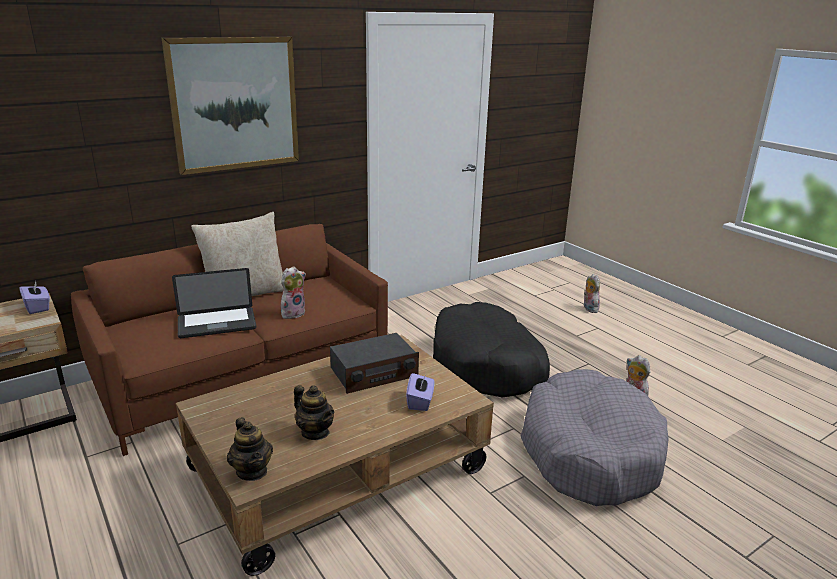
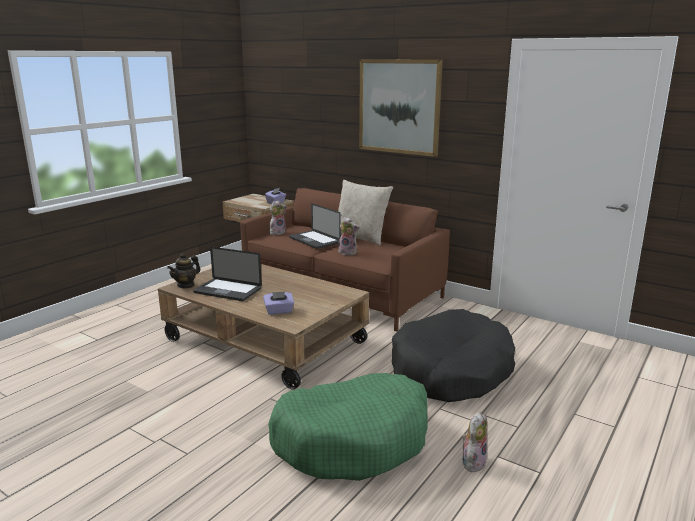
camera: 70 degrees right, 5 degrees down
(315, 432) = (227, 291): teapot -> laptop
(373, 373) = (305, 293): radio -> none
(589, 308) = (660, 416): plush toy -> plush toy (277, 232)
(589, 451) = (353, 440): grey dog bed -> green dog bed

